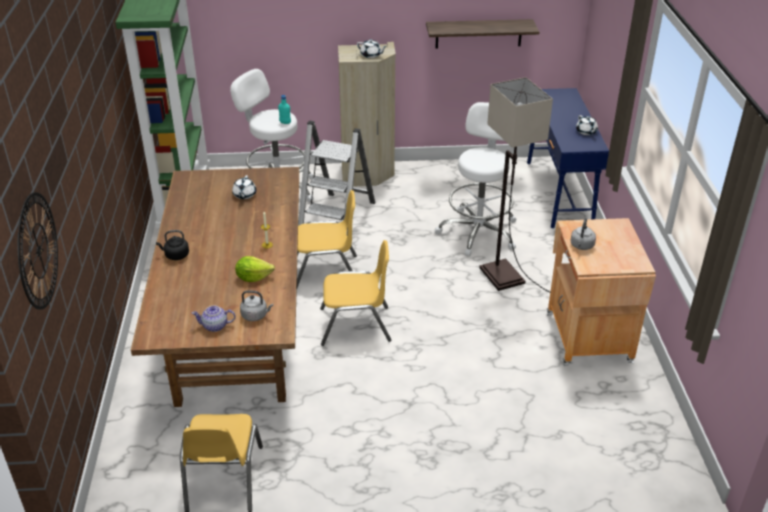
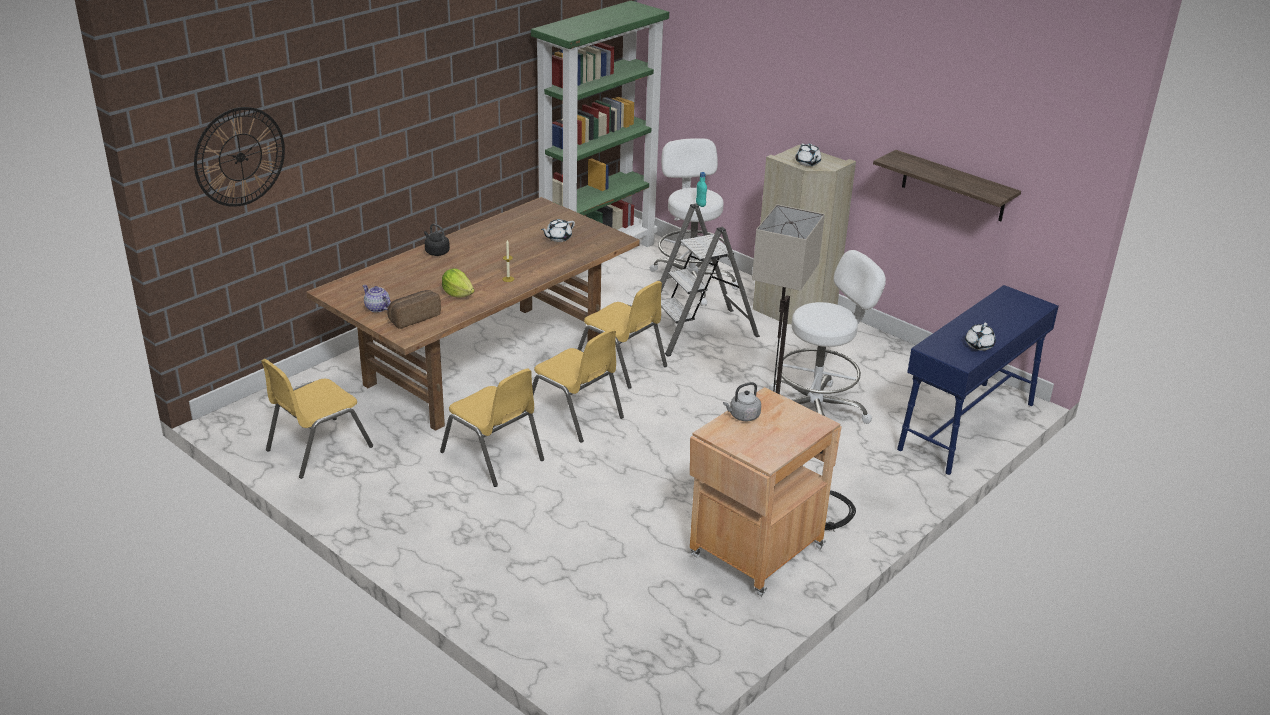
camera: 45 degrees right, 5 degrees down
(256, 315) = (413, 317): grey kettle -> bread
(353, 391) = (493, 456): none -> yellow chair

